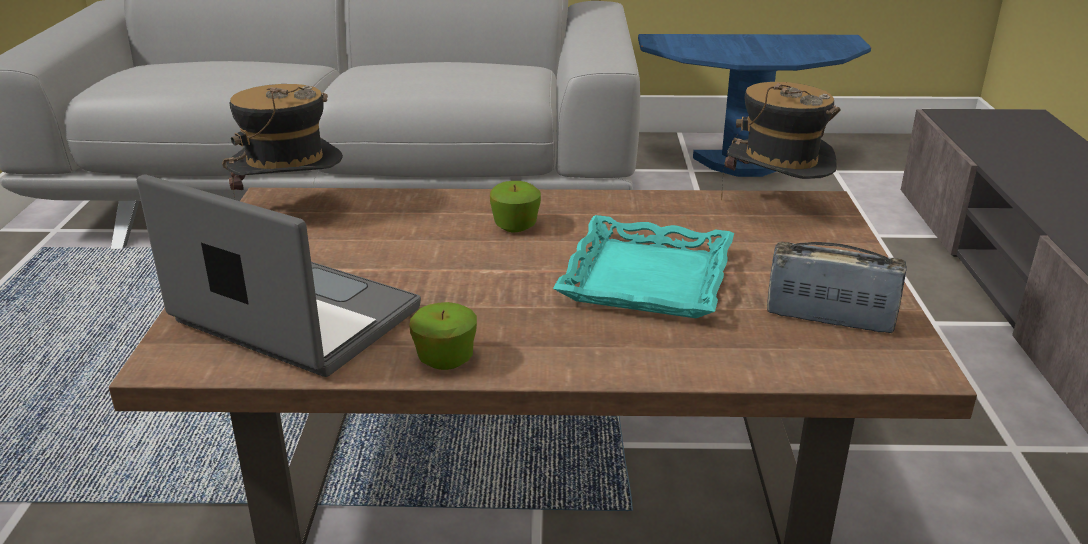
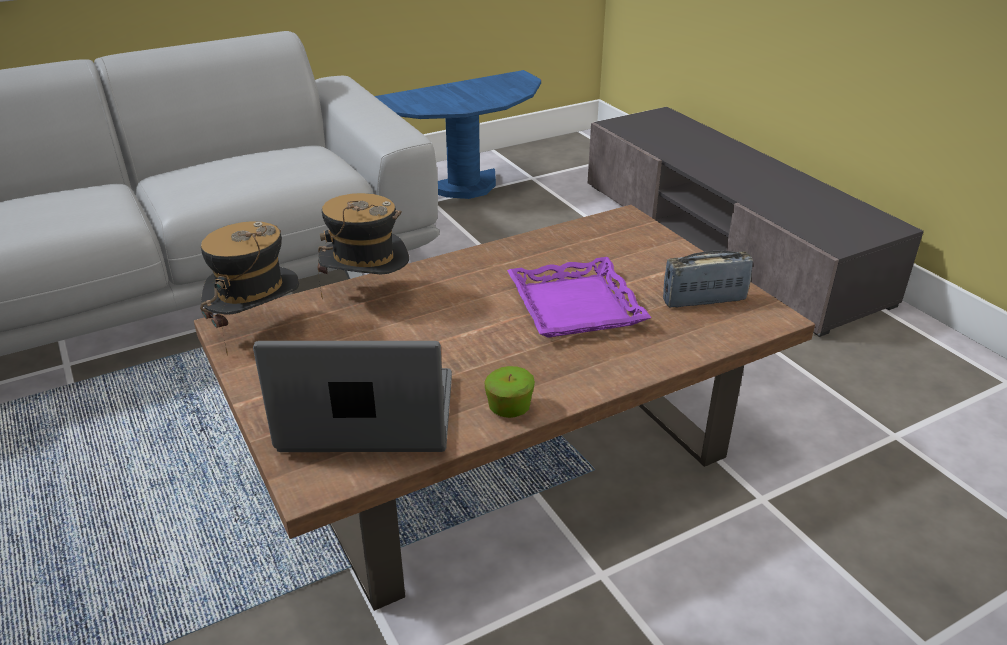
camera: 30 degrees left, 5 degrees up
(515, 226) = (448, 292): apple -> none
(645, 278) = (574, 306): turquoise tray -> purple tray
(774, 208) = (601, 229): hat -> hat (367, 295)

